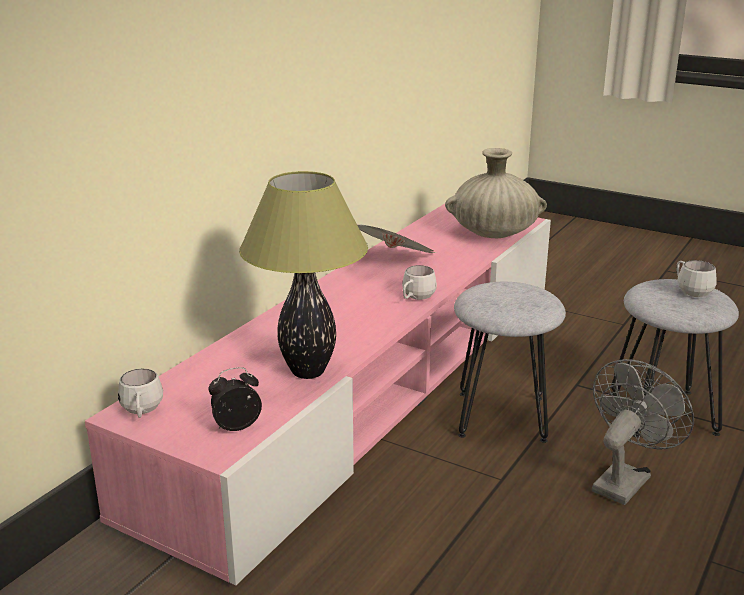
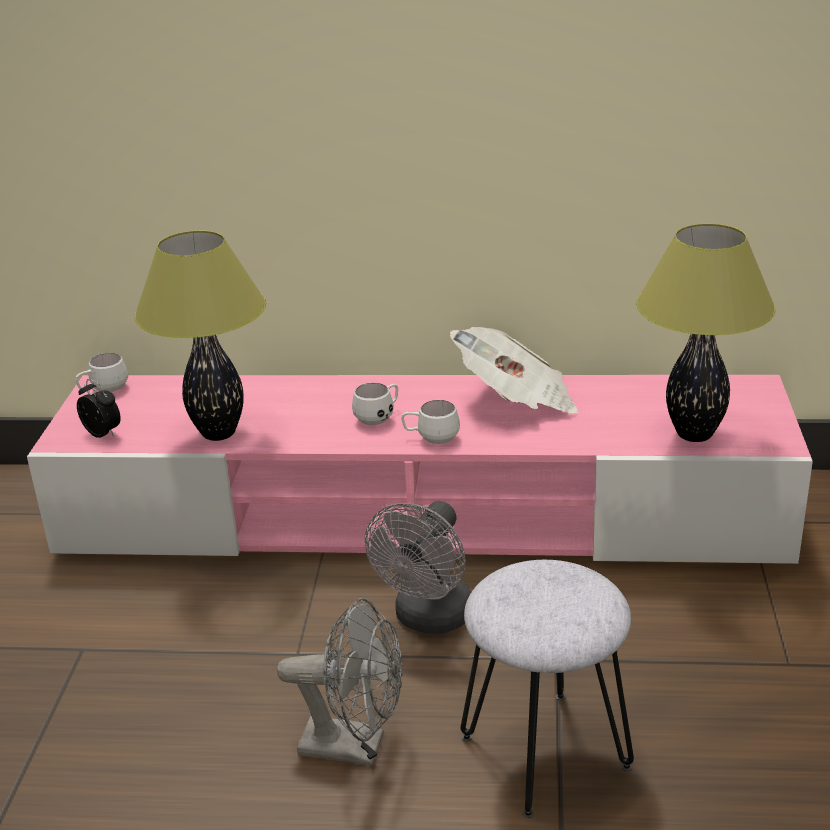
camera: 65 degrees right, 5 degrees up
(494, 234) = (693, 434): beige vase -> table lamp
(501, 415) = (429, 619): grey stool -> grey fan
(690, 291) = (565, 603): white mug -> white mug (379, 417)

